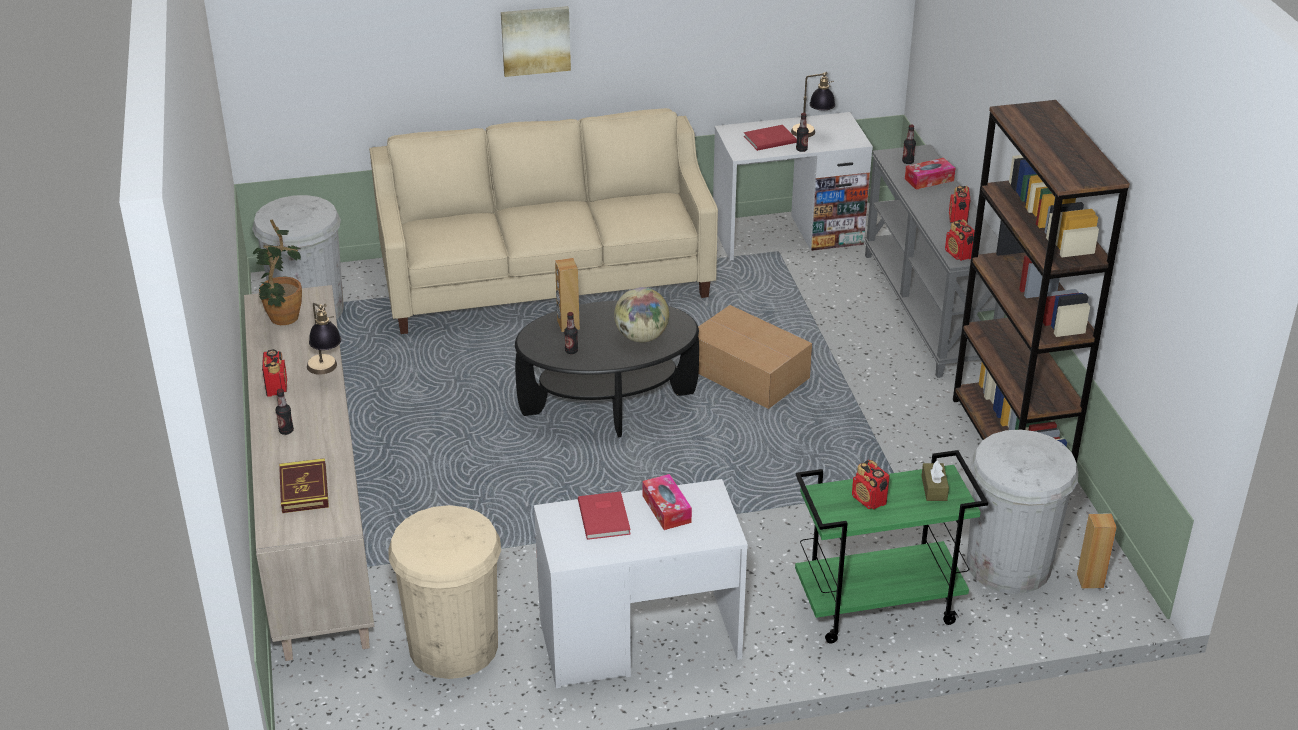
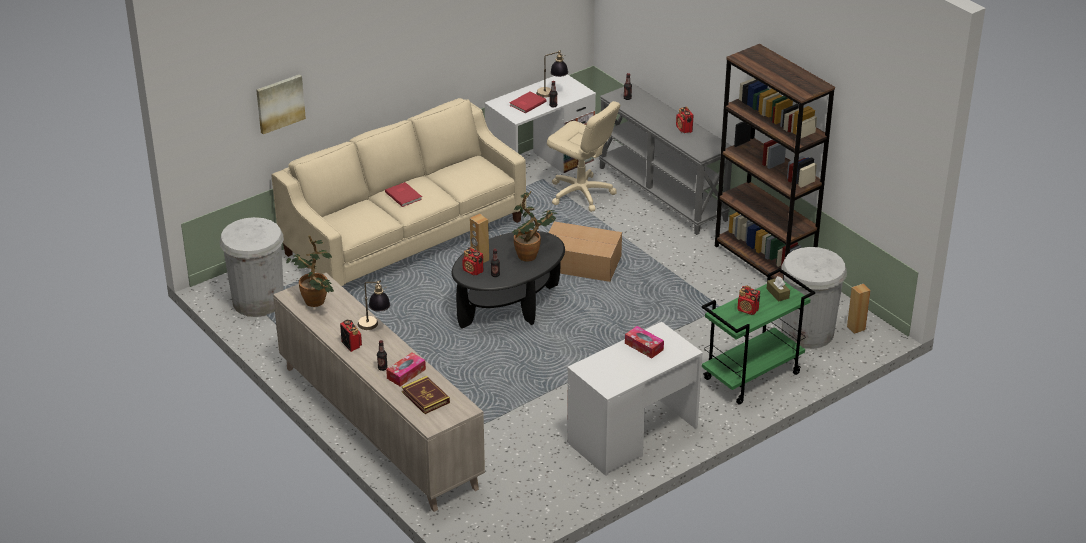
camera: 25 degrees left, 0 degrees up
(453, 646) = (528, 472): beige trash can -> none
(535, 40) = (372, 71): picture -> picture (280, 103)
(605, 516) = (613, 361): red book -> red book (404, 195)
(641, 337) = (531, 255): globe -> potted plant
(815, 282) = (581, 193): none -> beige office chair
(929, 180) = (649, 107): tissue box -> tissue box (406, 374)
(959, 254) = (700, 152): radio -> radio (473, 271)

